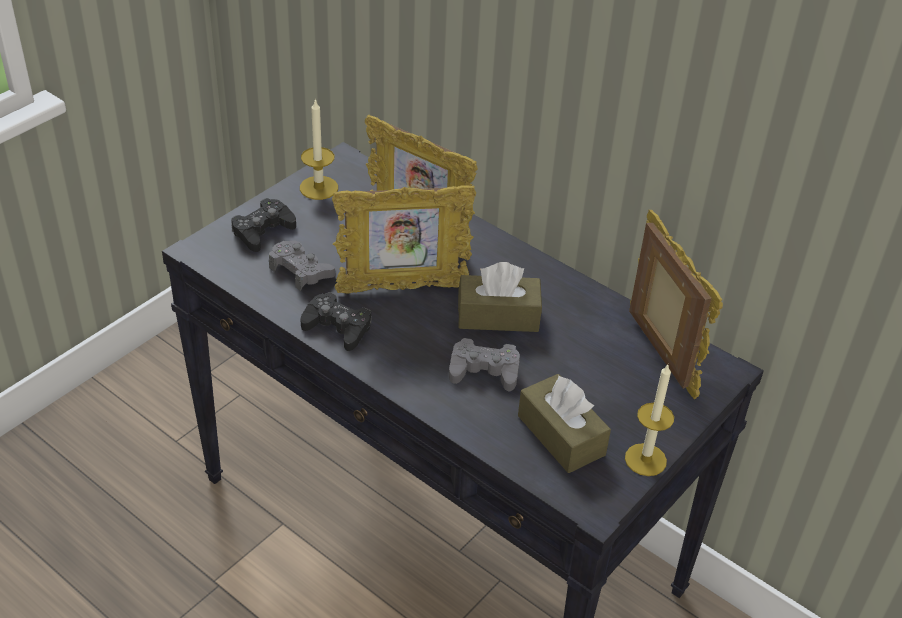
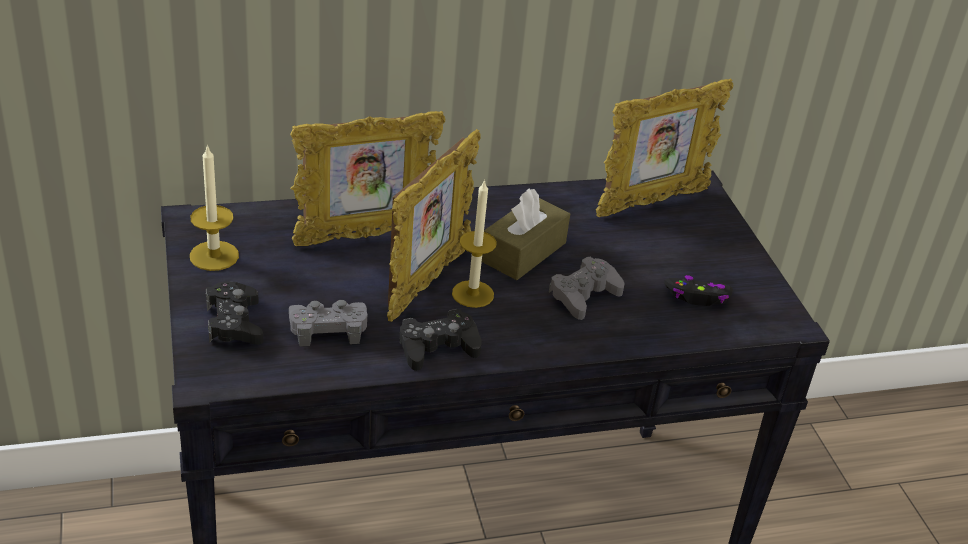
camera: 55 degrees left, 5 degrees down
(561, 435) = (697, 297): brown tissue box -> black game controller
(645, 459) = (759, 272): candle -> candle (473, 294)
(659, 354) = (651, 202): picture frame -> picture frame turned 135 degrees clockwise

